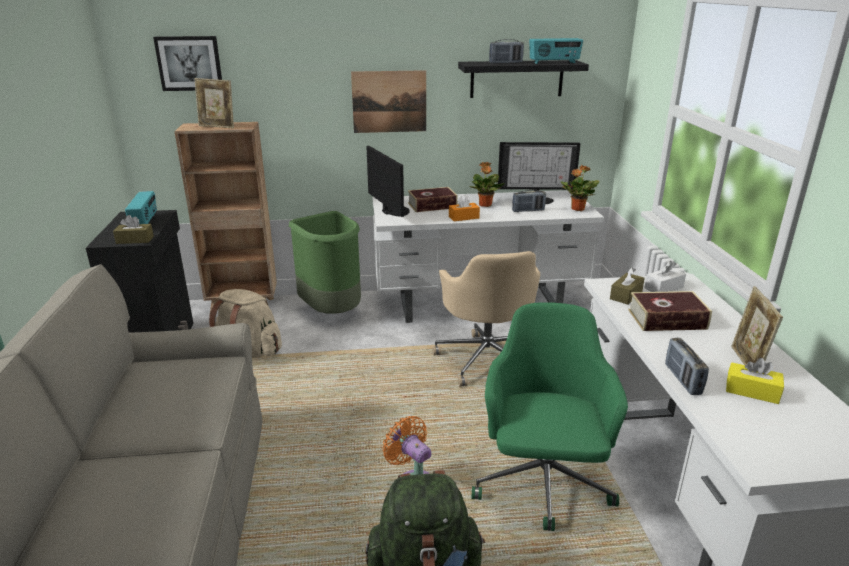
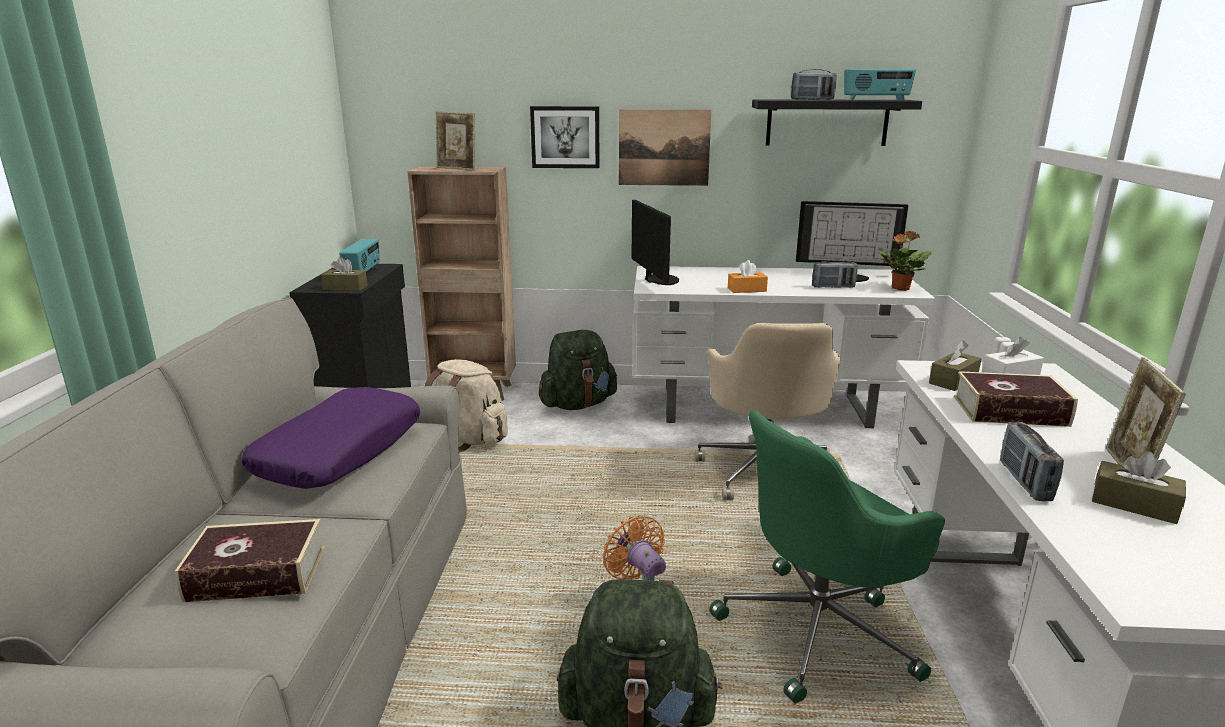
camera: 10 degrees right, 5 degrees down
(165, 393) = (340, 452): none -> purple pillow
(189, 63) = (433, 96): picture -> picture (565, 137)
(332, 312) = (578, 404): green trash can -> green backpack
(432, 205) = (709, 277): book -> book (257, 574)
(485, 205) = (777, 279): potted plant -> none
(542, 484) = (819, 630): green office chair -> green office chair turned 135 degrees counterclockwise
(752, 391) = (1134, 504): yellow tissue box -> brown tissue box

